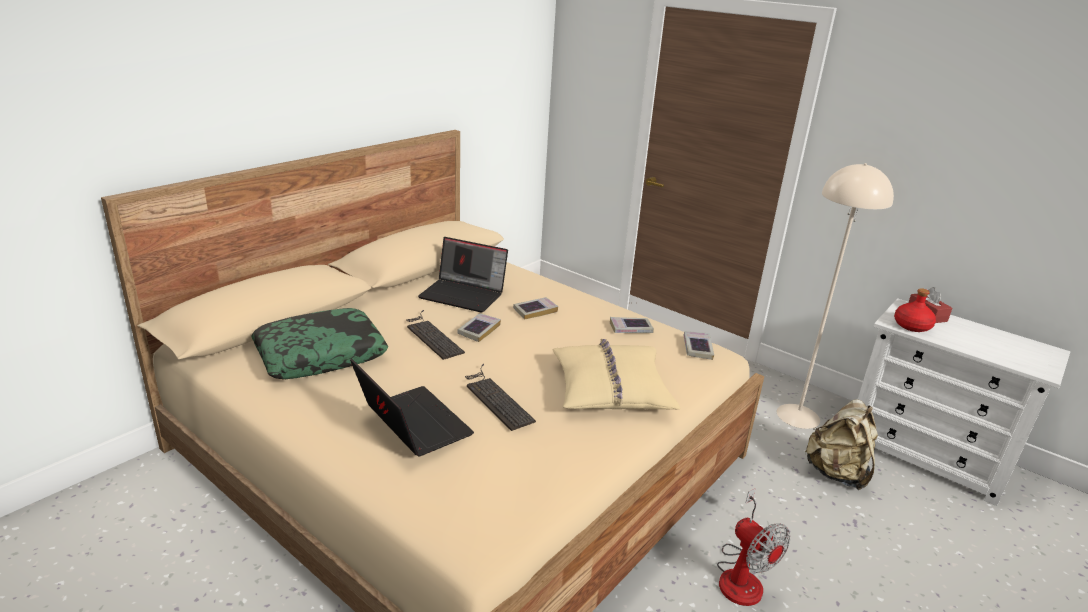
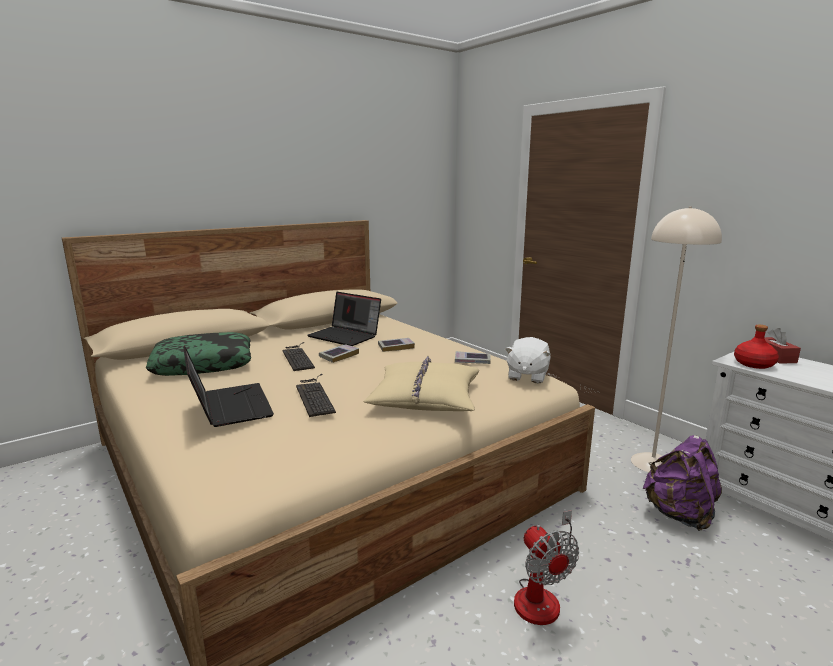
camera: 15 degrees right, 10 degrees down
(697, 348) = (527, 376): book -> white plush toy
(836, 473) = (679, 514): beige backpack -> purple backpack

